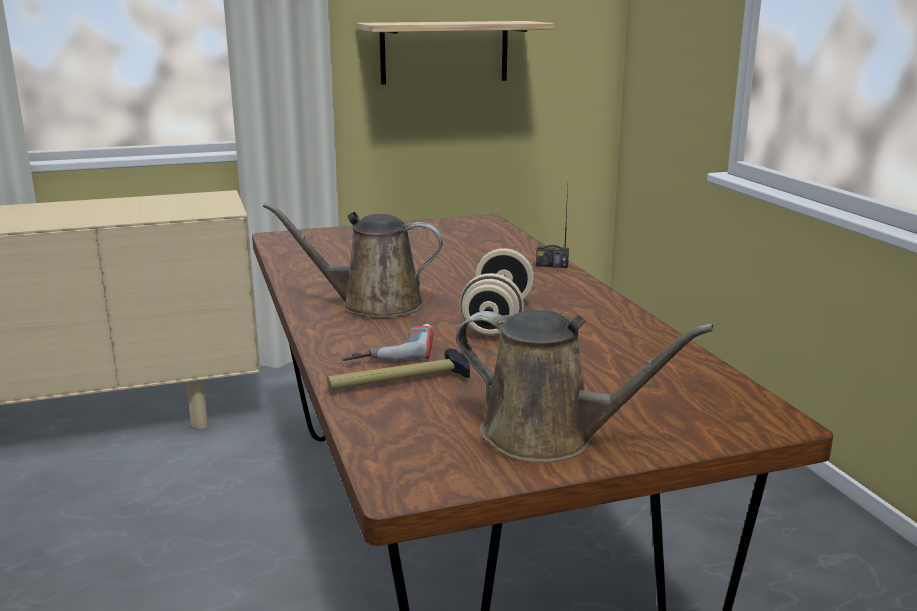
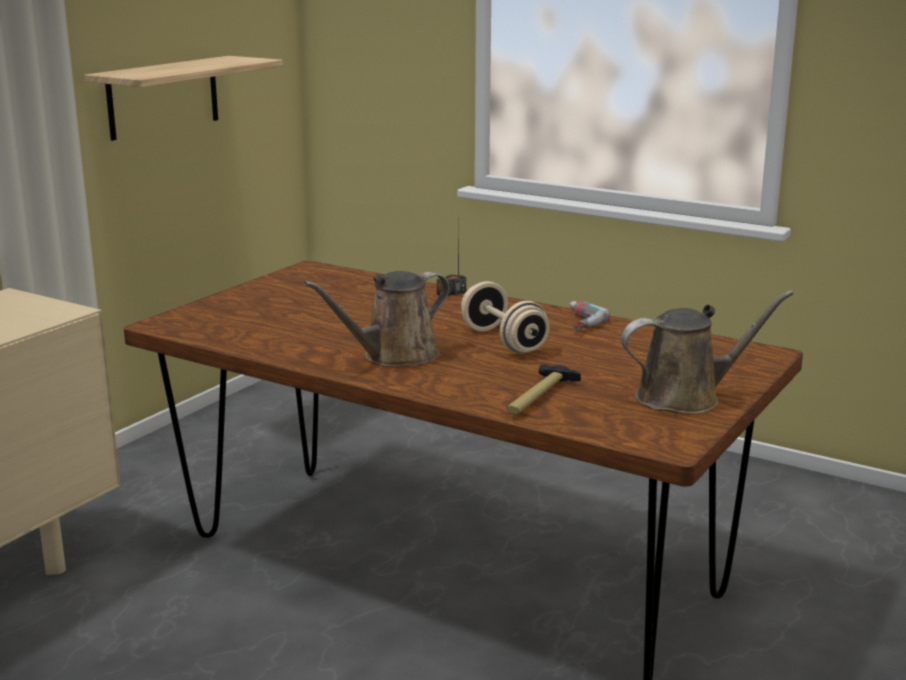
camera: 40 degrees left, 0 degrees up
(390, 350) = (484, 381): power drill -> power drill (574, 323)

